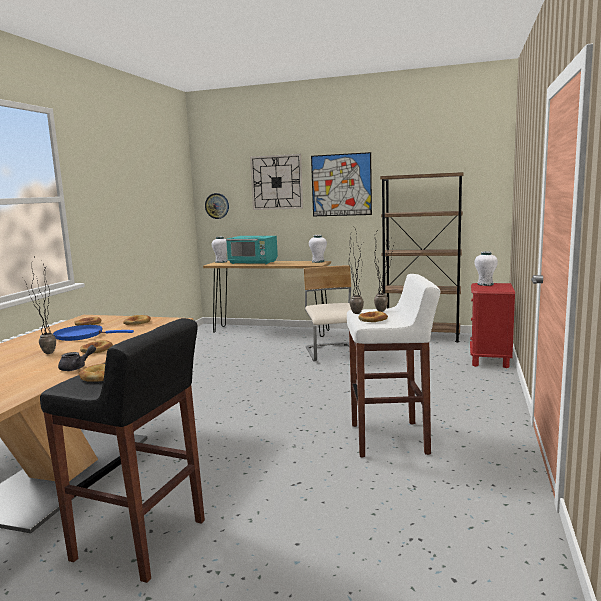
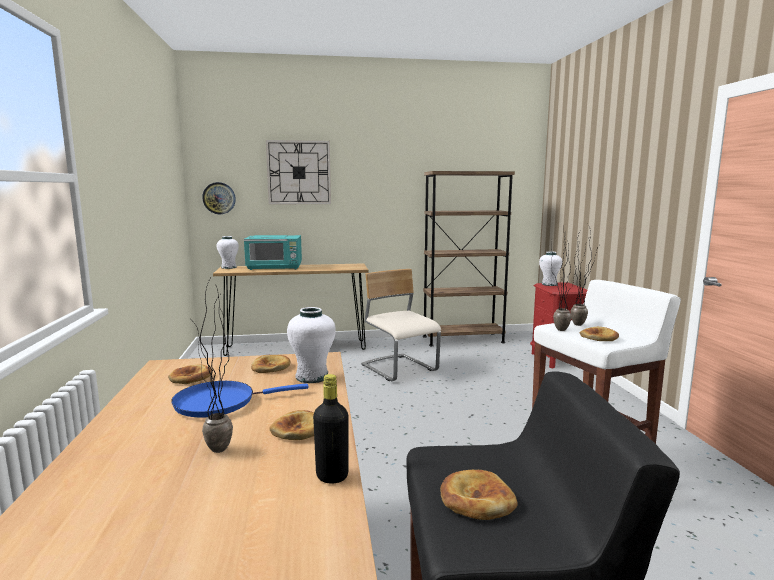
camera: 25 degrees left, 0 degrees up
(77, 367) = (332, 476): grey teapot -> black bottle
(318, 261) = (352, 264): white vase -> white vase (312, 377)
(341, 185) = (375, 179): picture -> none

